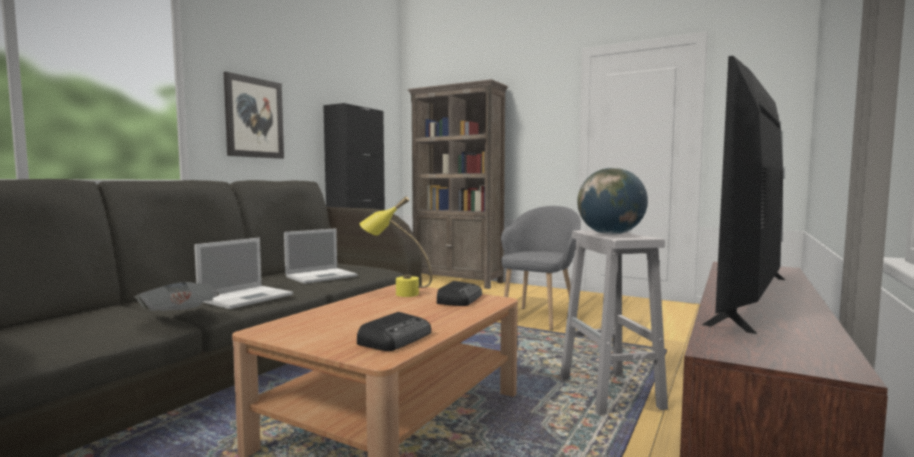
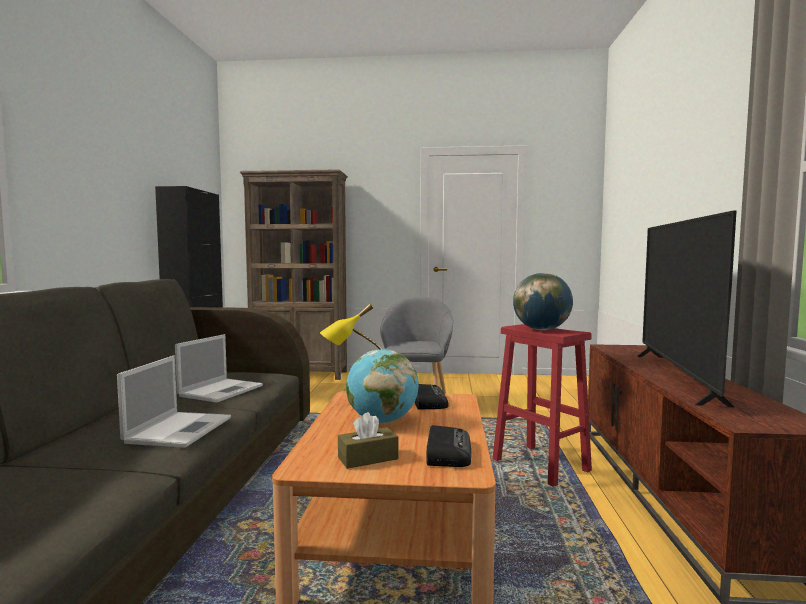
camera: 25 degrees left, 0 degrees up
(180, 317) = (142, 469): newspaper -> none
(254, 118) = (84, 201): picture -> none
(322, 332) = (368, 458): none -> brown tissue box
(388, 308) = (382, 421): none -> globe
(611, 393) = (542, 466): white stool -> red stool

